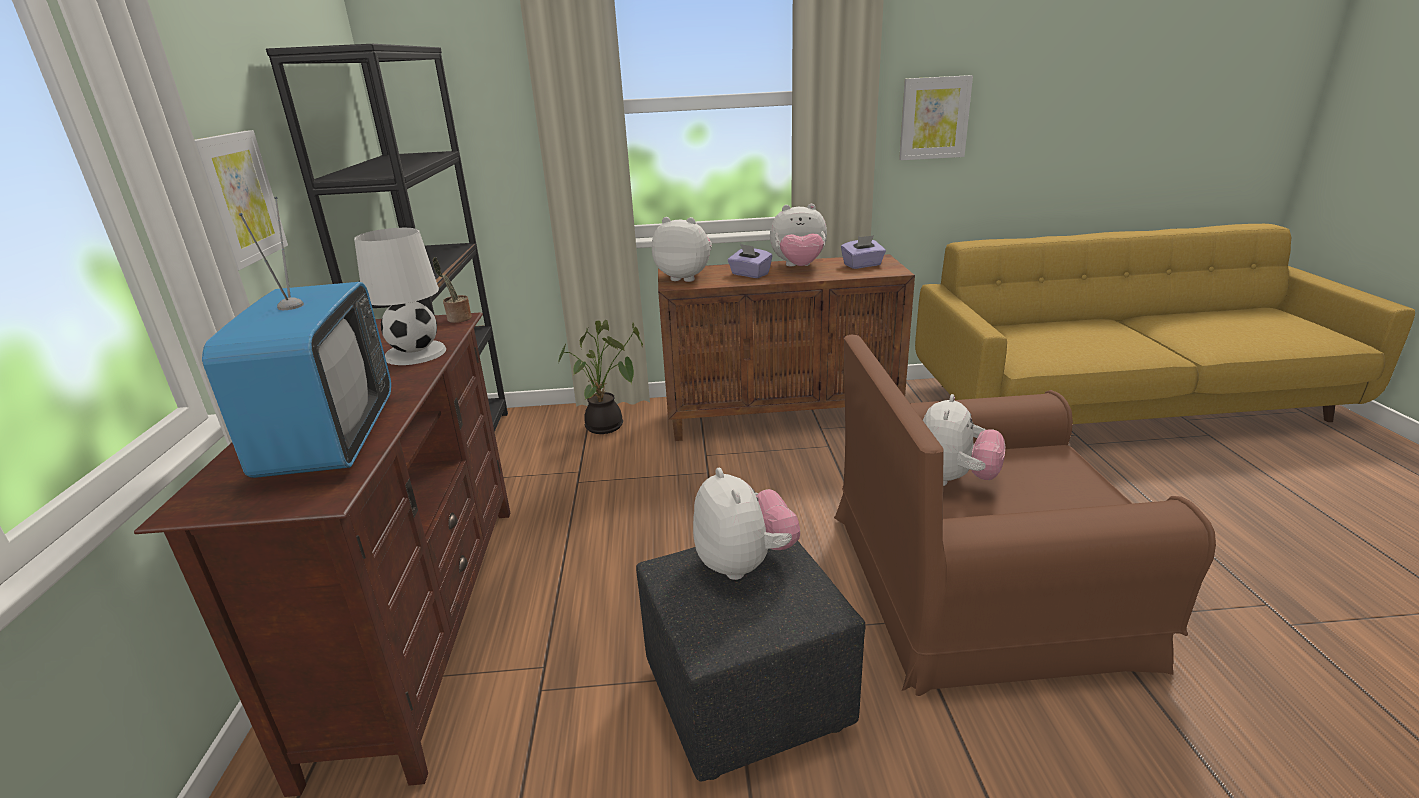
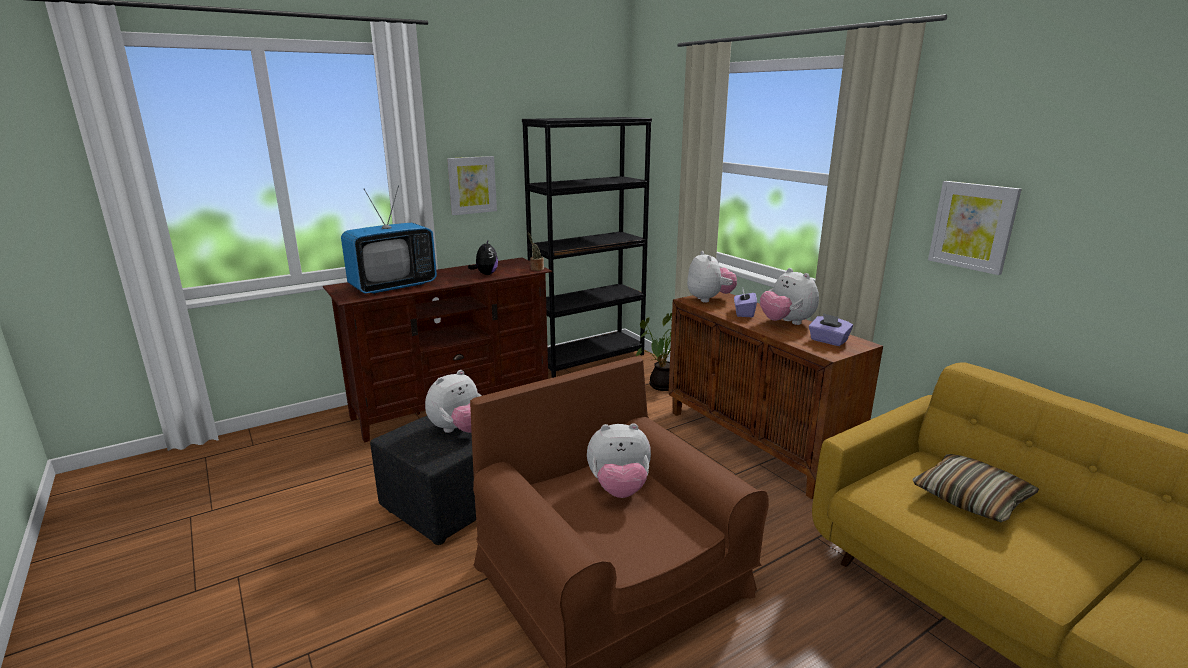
camera: 60 degrees right, 5 degrees down
(414, 353) = (485, 274): white table lamp -> plush toy
(1053, 334) = (971, 498): none -> pillow

